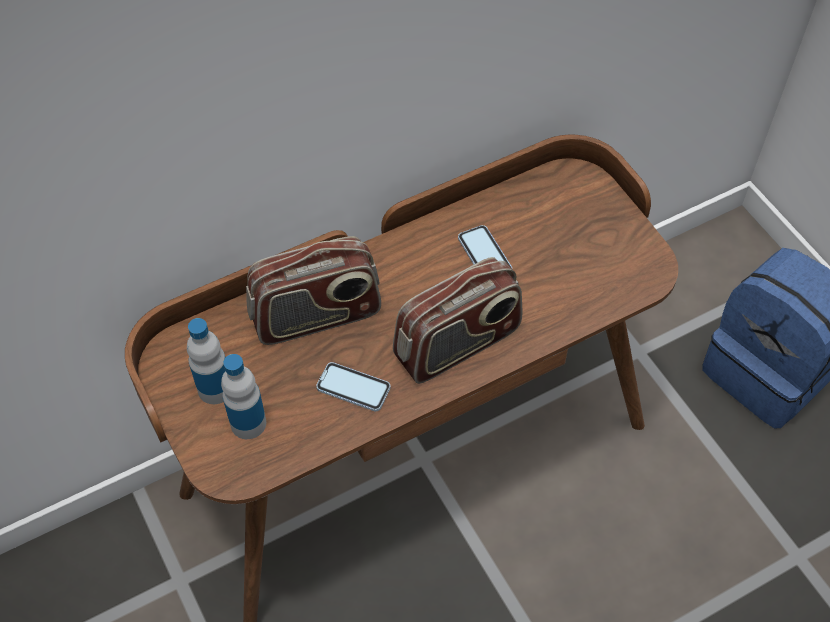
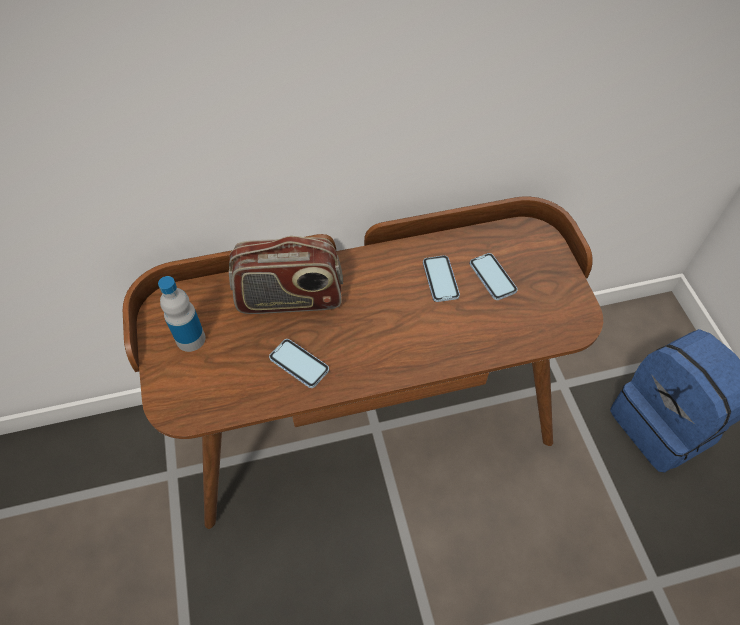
camera: 15 degrees right, 0 degrees up
(248, 423) = (206, 373): bottle -> none
(458, 345) = (396, 348): radio -> none
(543, 239) = (492, 277): none -> phone

